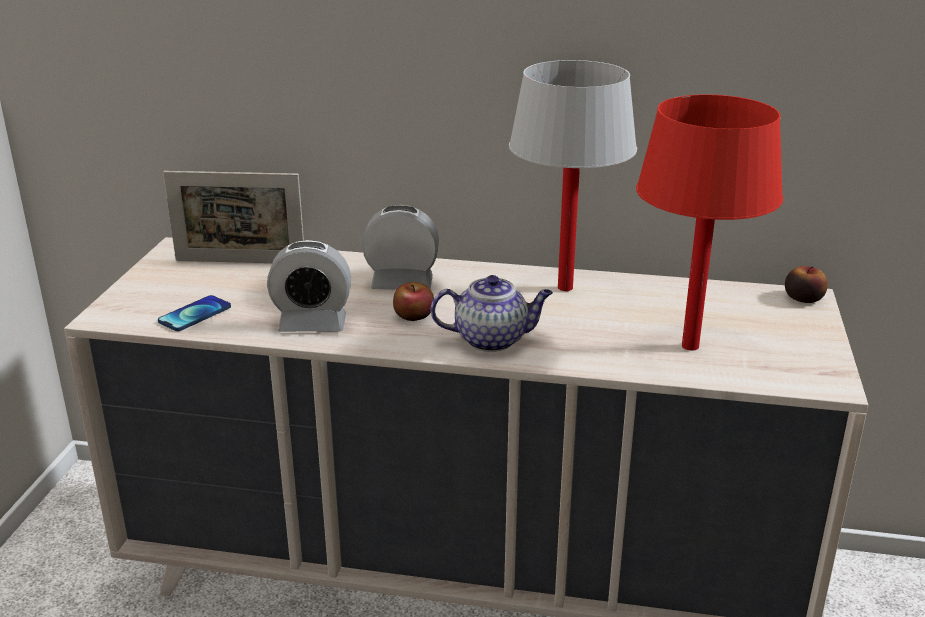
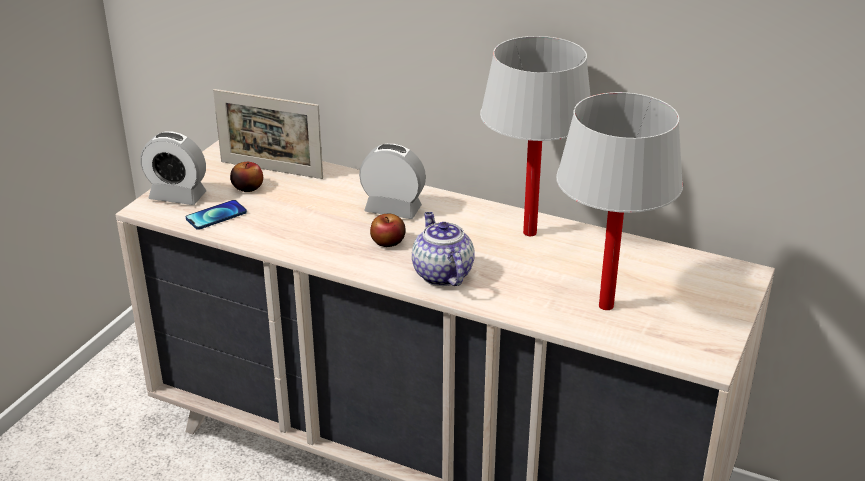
camera: 15 degrees right, 5 degrees up
(312, 324) = (303, 238): alarm clock -> alarm clock (178, 196)
(492, 339) = (441, 274): teapot -> teapot turned 120 degrees counterclockwise
(690, 346) = (606, 306): red table lamp -> white table lamp
(803, 298) = (739, 274): apple -> apple (248, 187)

